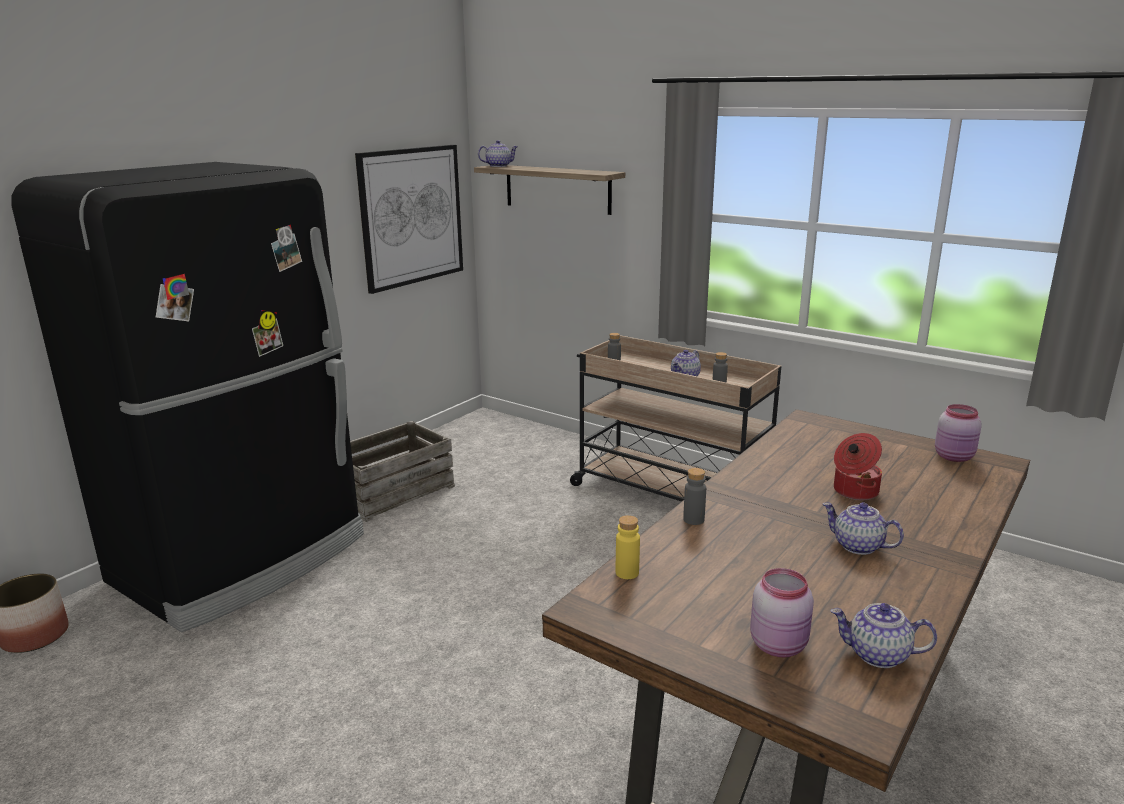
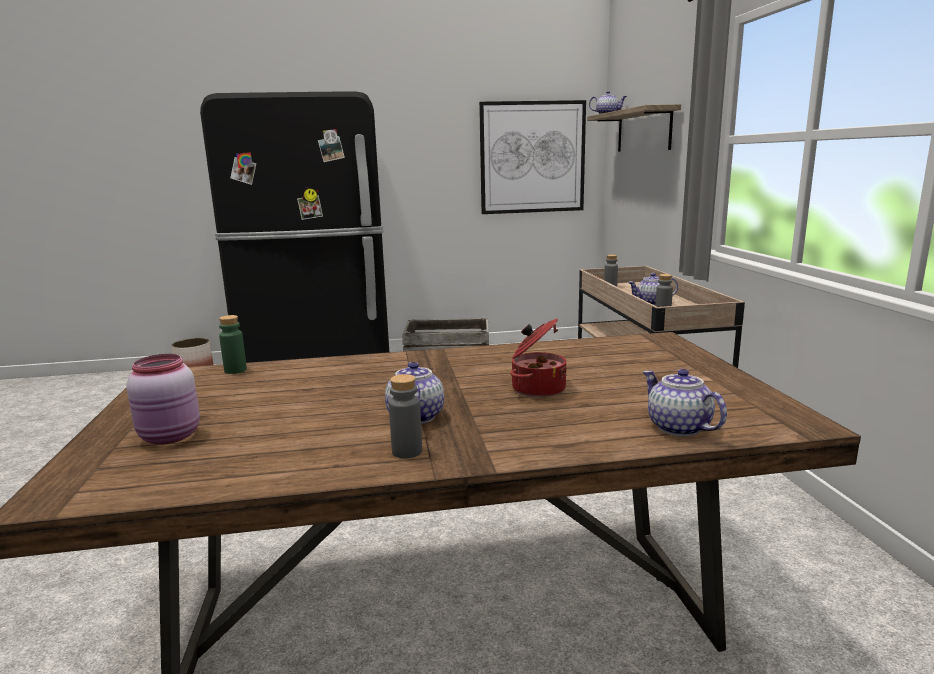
camera: 45 degrees right, 5 degrees down
(627, 573) = (235, 370): yellow bottle -> green bottle
(693, 520) = (359, 362): grey bottle -> grey bottle (407, 451)
(877, 655) = (192, 474): teapot -> teapot (677, 427)
(955, 457) = (744, 402): pink jar -> none

